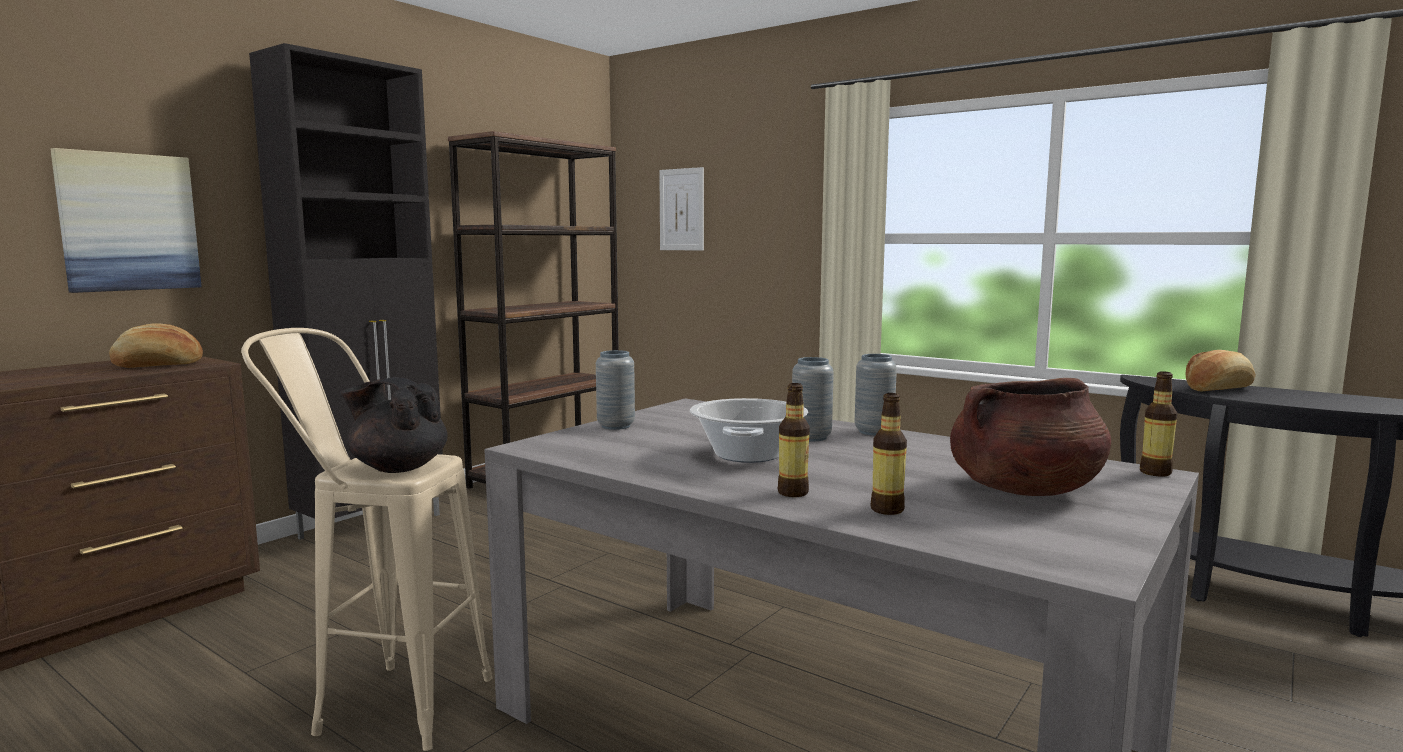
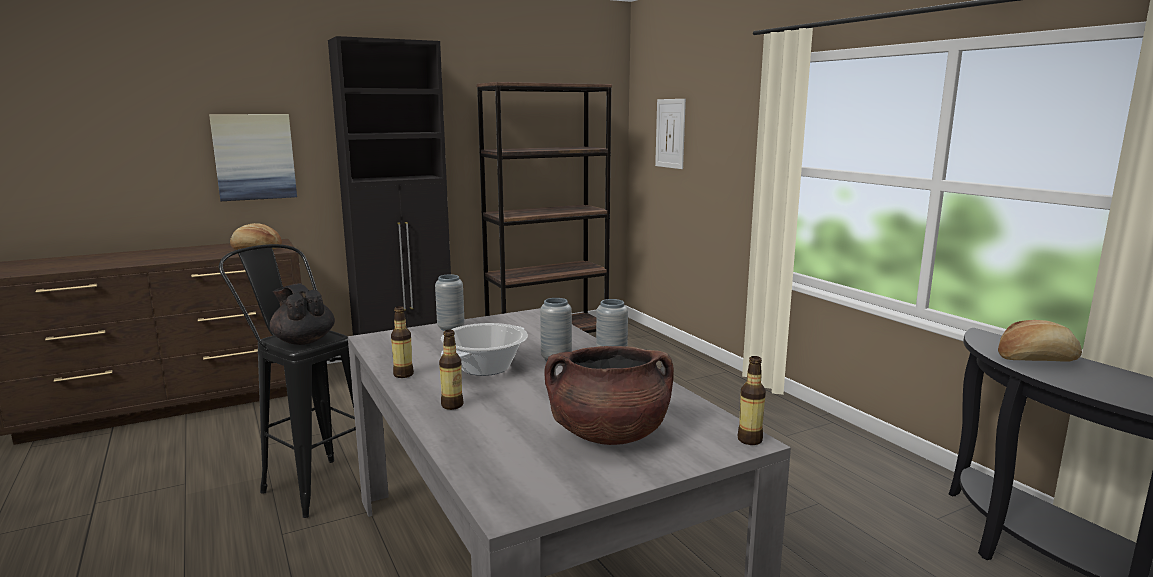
camera: 25 degrees right, 5 degrees up
(383, 702) = (309, 482): beige stool -> black stool
(887, 510) = (482, 431): bottle -> bottle (403, 374)

